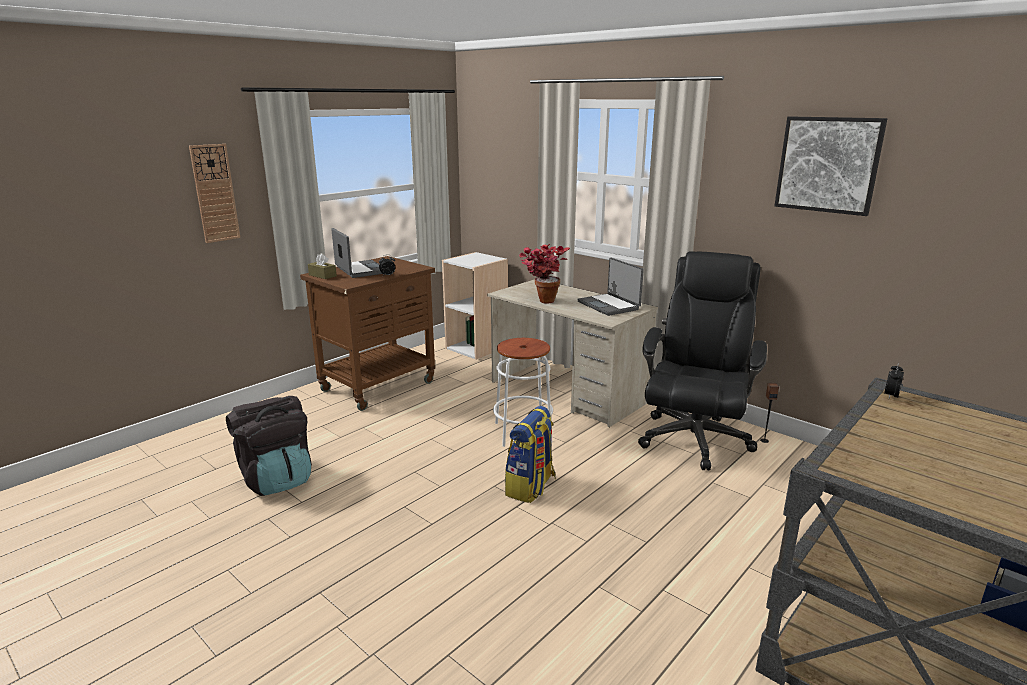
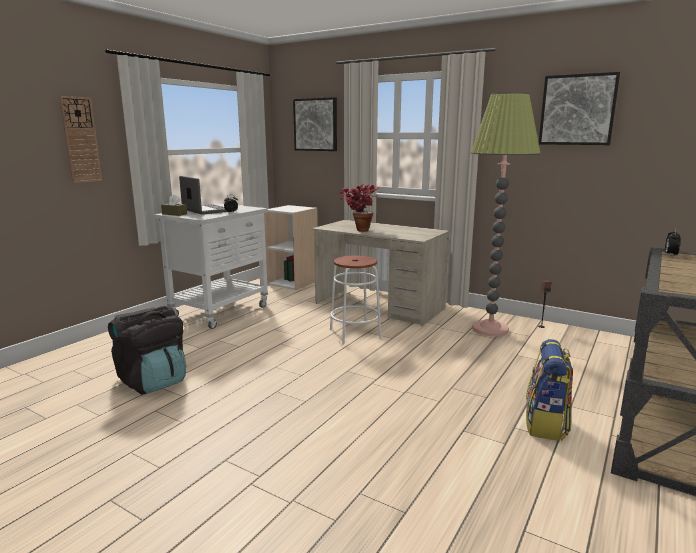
camera: 10 degrees left, 5 degrees down
(379, 386) = (221, 312): brown cart -> white cart
(508, 156) = (315, 124): none -> picture
(531, 487) = (378, 369): backpack -> backpack (546, 424)
(609, 305) = (413, 231): laptop -> none
(694, 439) = (490, 329): black office chair -> floor lamp

